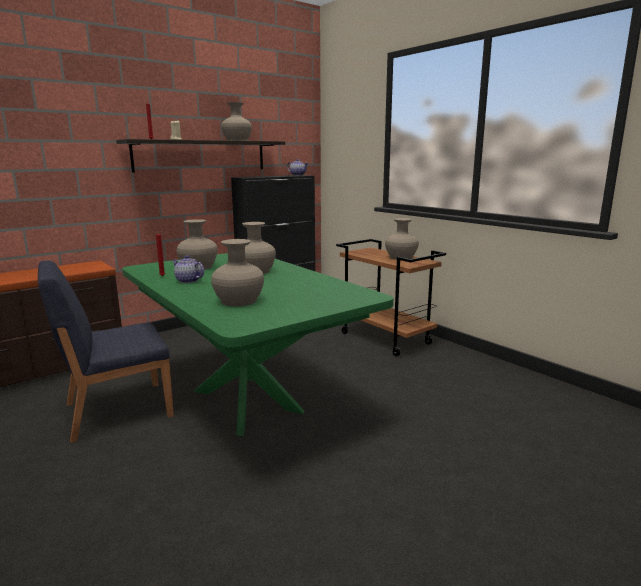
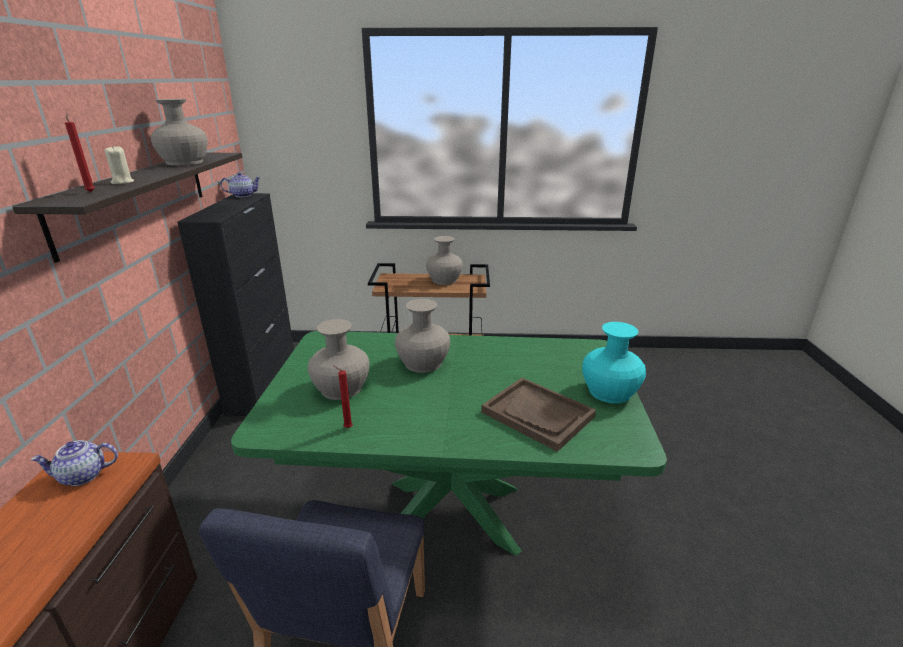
camera: 50 degrees left, 10 degrees up
(188, 281) = (403, 417): teapot -> teapot (82, 476)
(239, 301) = (538, 414): beige vase -> brown tray
(306, 310) = (609, 391): none -> turquoise vase

